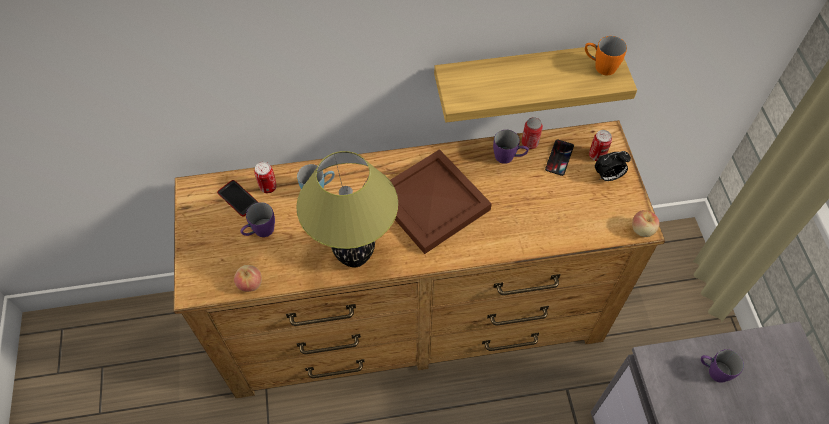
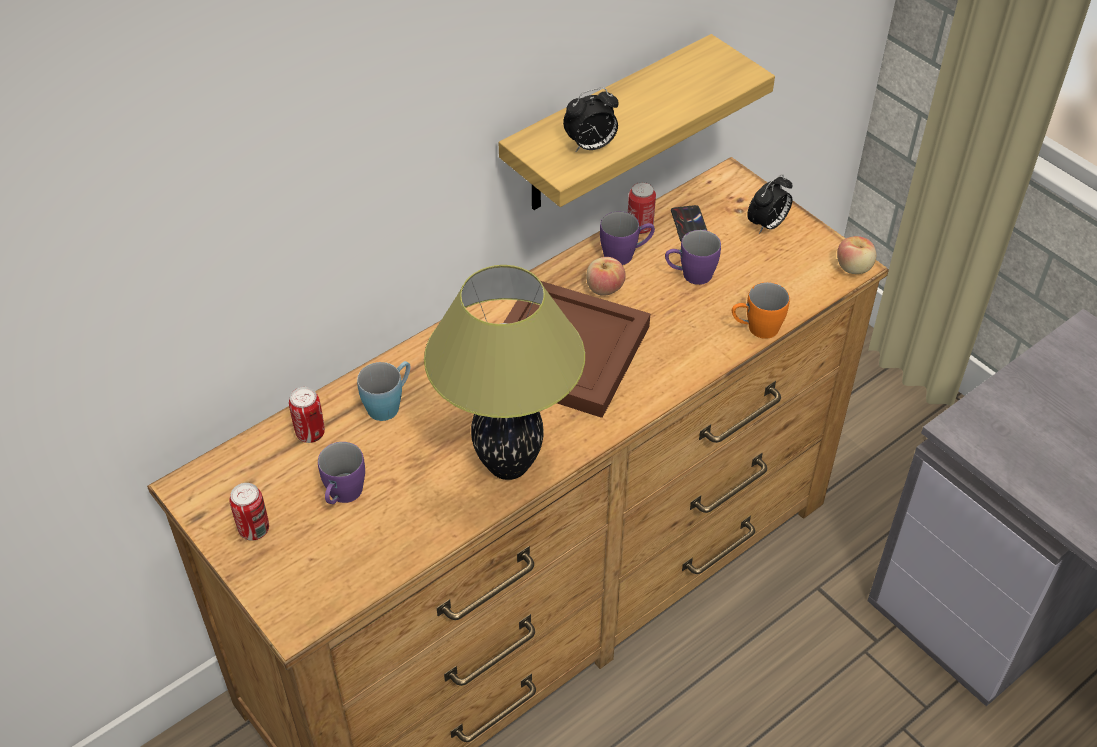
camera: 30 degrees left, 10 degrees down
(238, 198) = (274, 468): phone -> none
(250, 284) = (379, 570): apple -> apple (604, 289)
(485, 91) = (591, 146): none -> alarm clock
(596, 155) = (735, 207): can -> can (254, 529)
(600, 66) = (711, 66): orange mug -> orange mug (756, 329)
(713, 371) = (1032, 408): purple mug -> purple mug (690, 275)

